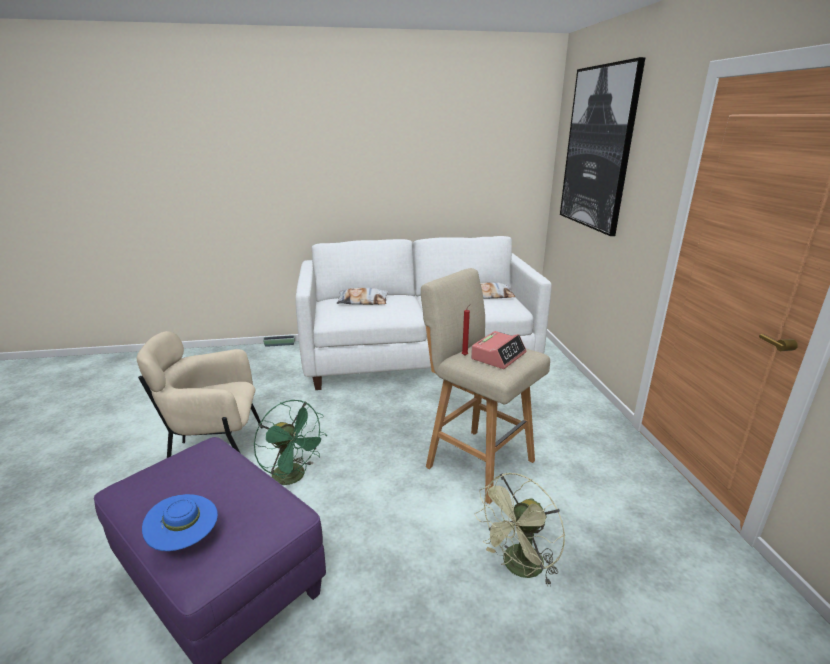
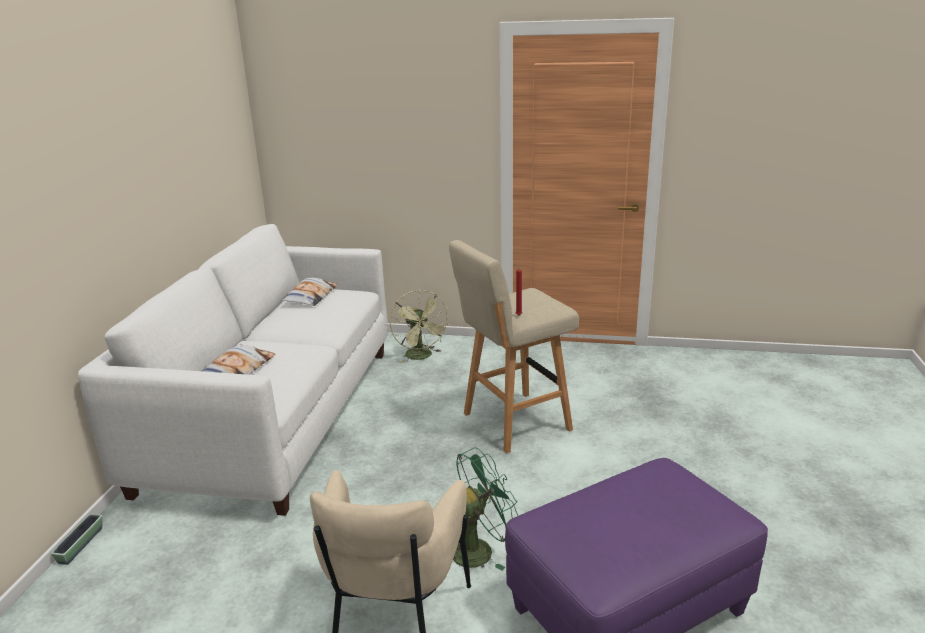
camera: 70 degrees left, 0 degrees up
(186, 540) = (697, 522): blue hat -> none
(498, 356) = (529, 302): alarm clock -> none
(518, 568) = (646, 434): green fan -> green fan (422, 357)
(598, 149) = (353, 101): picture -> none

